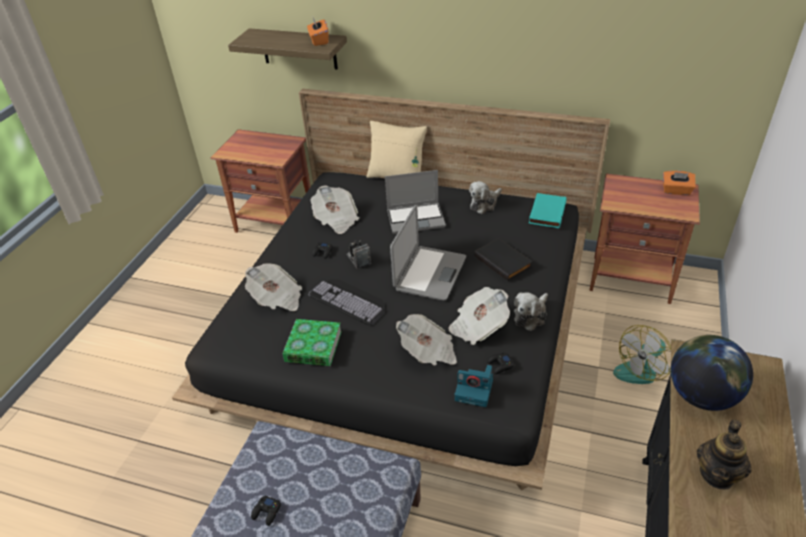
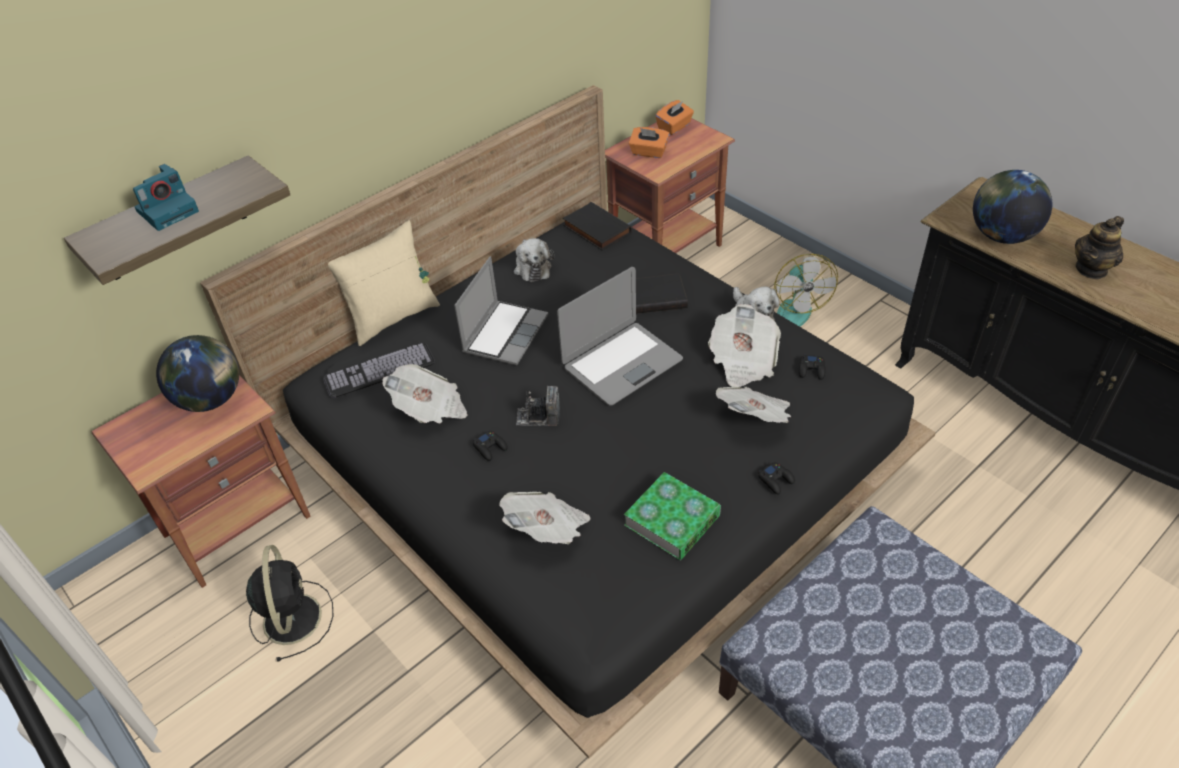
camera: 60 degrees left, 5 degrees up
(234, 267) = (292, 616): none -> black fan
(267, 512) = (888, 674): black game controller -> black game controller (776, 480)
(277, 147) = (211, 399): none -> globe
(319, 41) = (230, 182): orange tissue box -> orange tissue box (648, 152)
(350, 300) = (611, 454): keyboard -> keyboard (378, 366)
(429, 273) = (621, 363): laptop -> laptop turned 90 degrees clockwise
(475, 390) = (835, 404): camera -> camera (168, 210)
(546, 212) = (595, 230): turquoise book -> black book
(717, 474) = (1091, 269): teapot -> teapot turned 75 degrees clockwise

